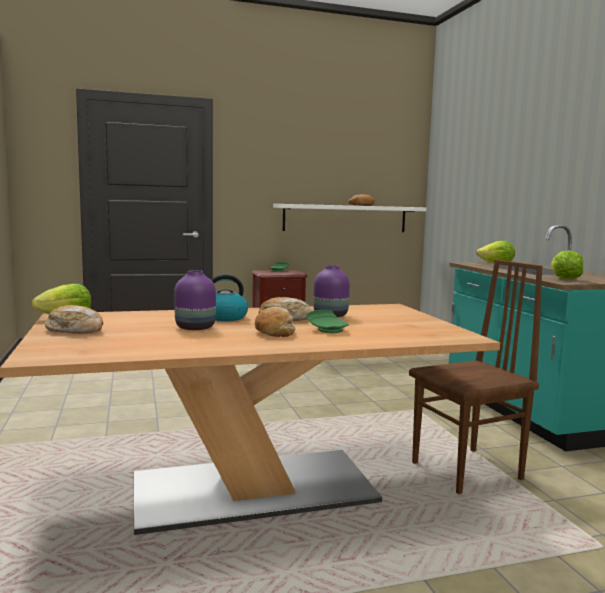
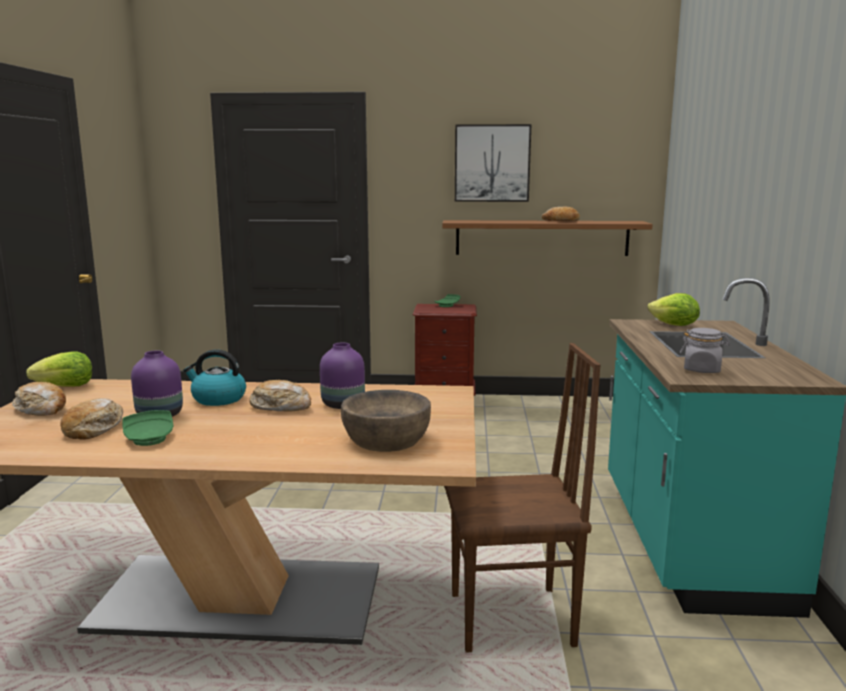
camera: 20 degrees right, 5 degrees up
(274, 331) = (232, 429): bread -> bread (94, 428)
(309, 160) = (492, 163): none -> picture
(328, 330) = (297, 431): green plate -> green plate (150, 438)
(345, 218) = (542, 238): white shelf -> brown shelf
(401, 329) = (386, 439): none -> brown bowl
(564, 279) = (702, 370): lettuce -> grey jar

